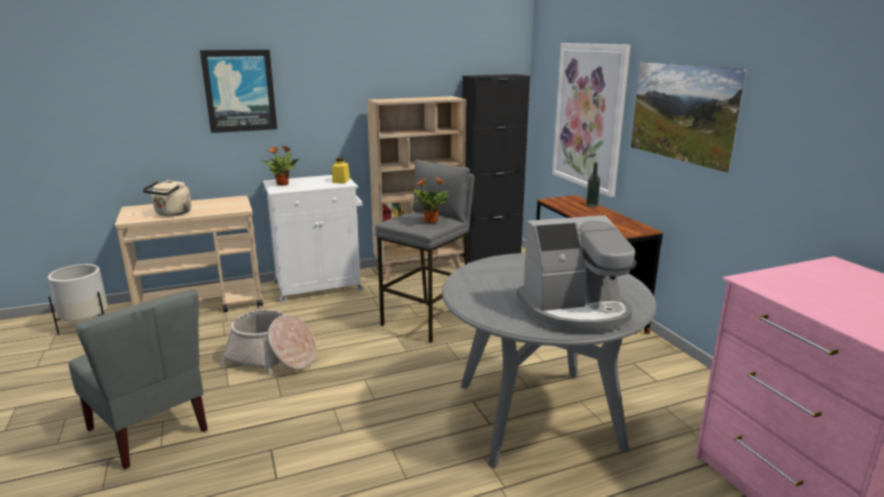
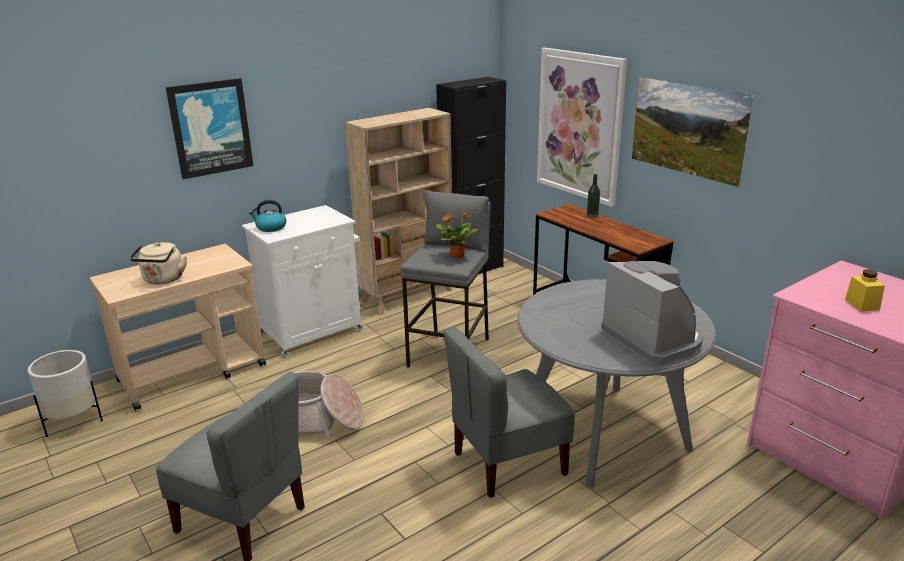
camera: 15 degrees left, 5 degrees up
(283, 184) = (270, 227): potted plant -> kettle
(341, 181) = (331, 216): yellow jar -> yellow jar (862, 304)
(421, 426) = (508, 463): none -> grey chair
(575, 311) = (653, 339): coffee machine -> coffee machine turned 90 degrees counterclockwise

